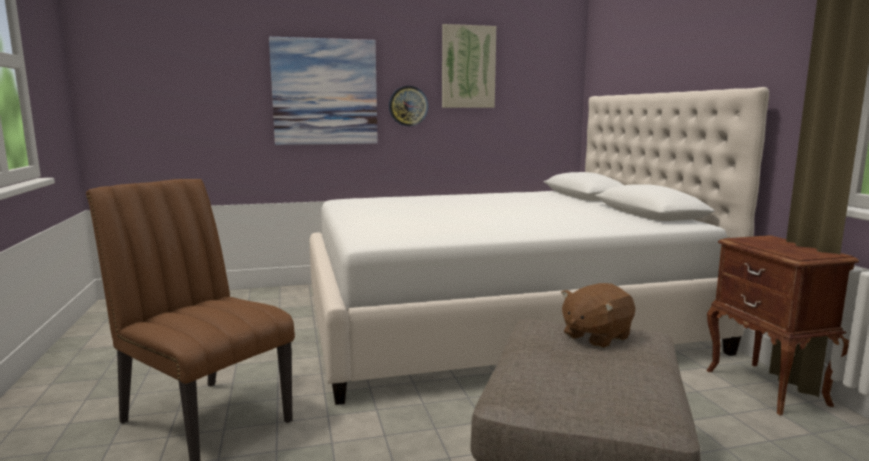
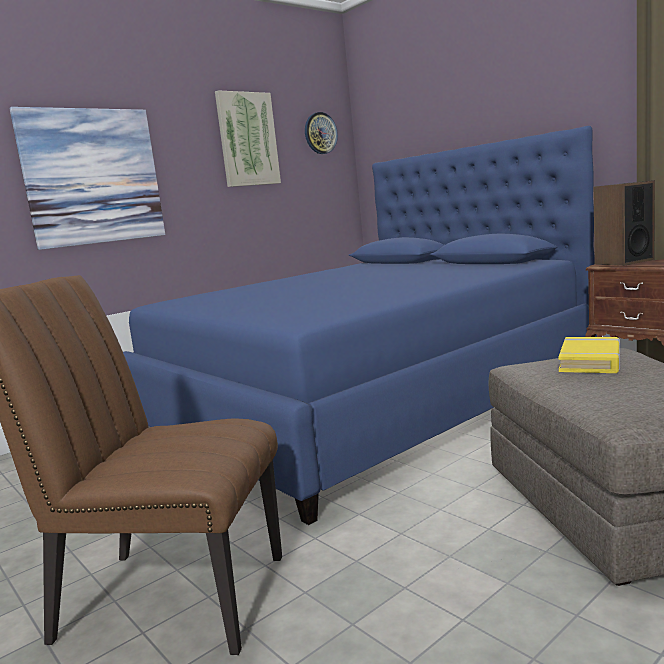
camera: 25 degrees left, 0 degrees up
(408, 106) = (192, 187): wall clock -> wall clock (320, 133)
(497, 321) = (367, 403): white bed -> blue bed
(595, 336) = (590, 361): brown plush toy -> yellow book
(764, 241) = (623, 262): none -> speaker

